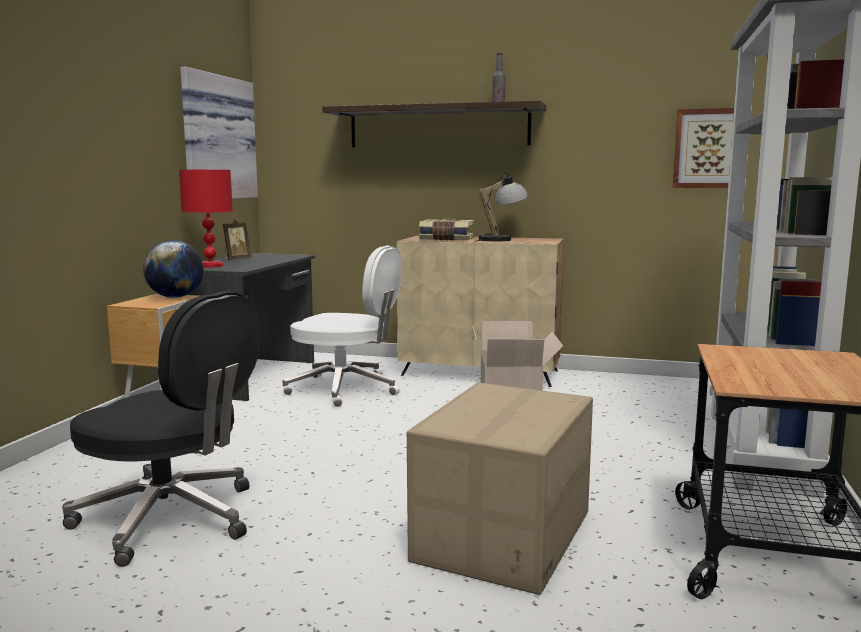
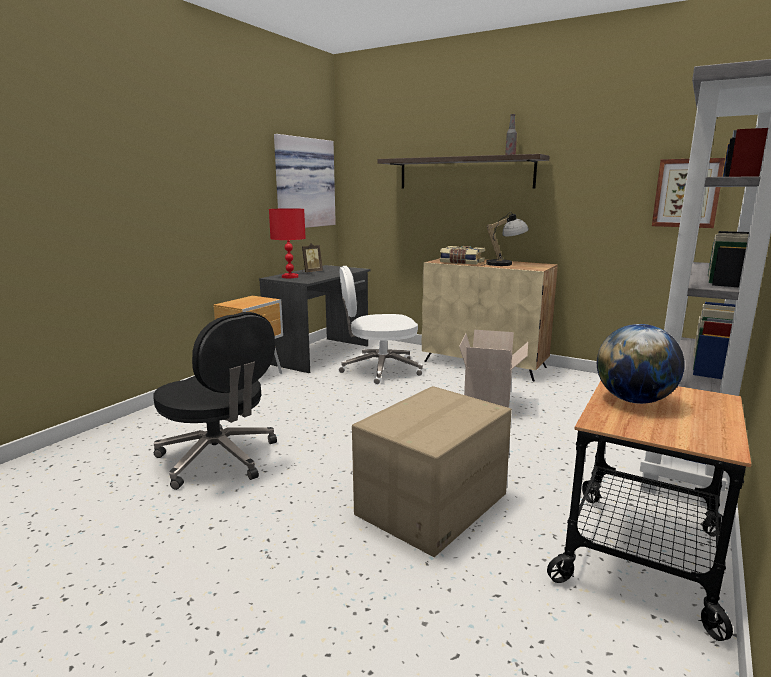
camera: 15 degrees right, 5 degrees up
(175, 297) = (260, 299): globe -> globe (634, 400)
(346, 389) = (379, 370): white office chair -> white office chair turned 135 degrees clockwise

